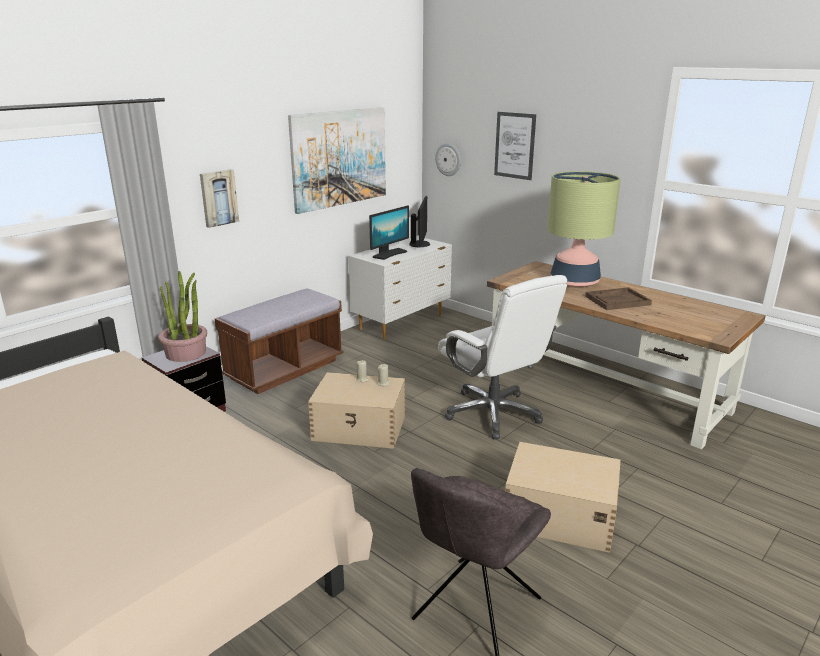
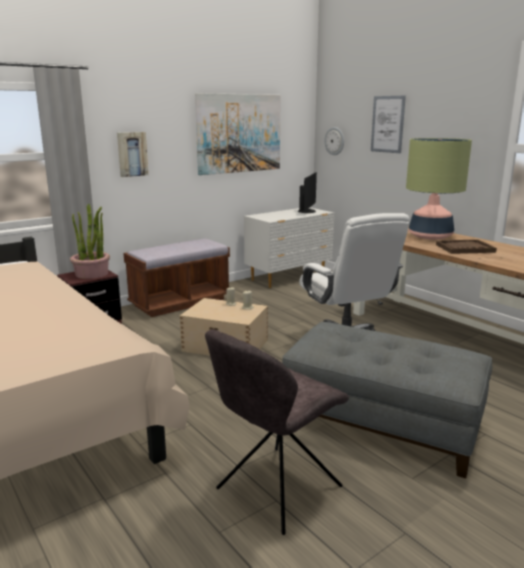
camera: 10 degrees right, 5 degrees down
(389, 254) = (278, 216): monitor -> none
(558, 515) = (380, 423): beige storage box -> grey ottoman

